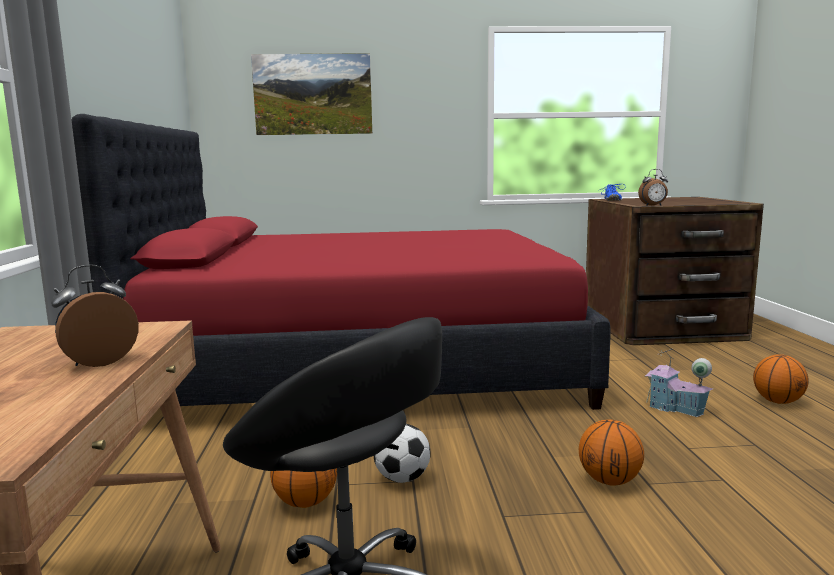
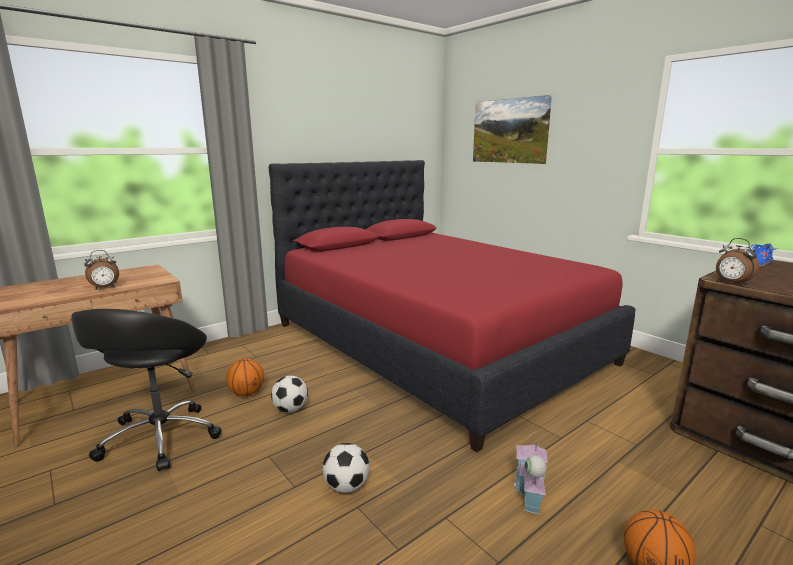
camera: 55 degrees right, 5 degrees up
(98, 362) = (105, 288): alarm clock -> alarm clock turned 135 degrees clockwise
(609, 481) = (346, 486): basketball -> football

